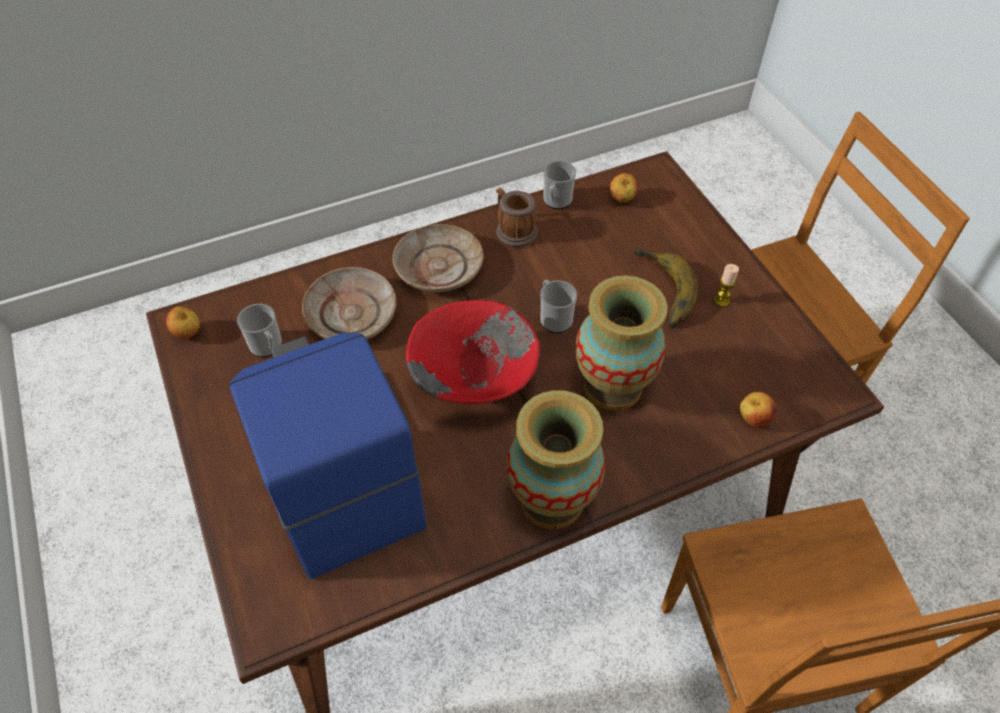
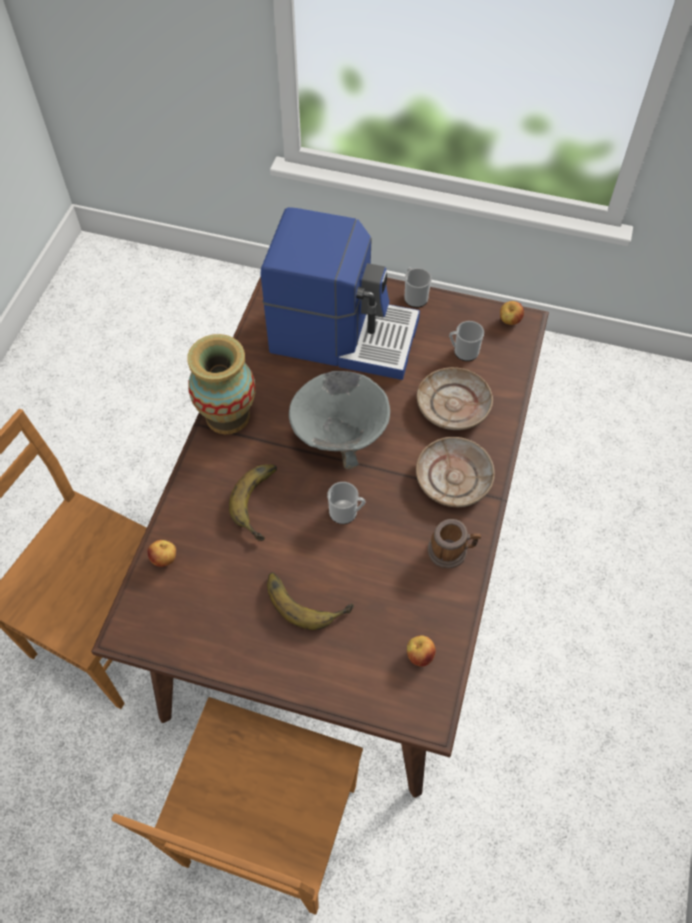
camera: 130 degrees right, 5 degrees up
(473, 380) = (340, 434): red bowl -> grey bowl
(556, 202) = (457, 604): mug -> mug (414, 296)
(613, 386) = (263, 502): vase -> banana
(721, 300) = (261, 631): candle -> none

